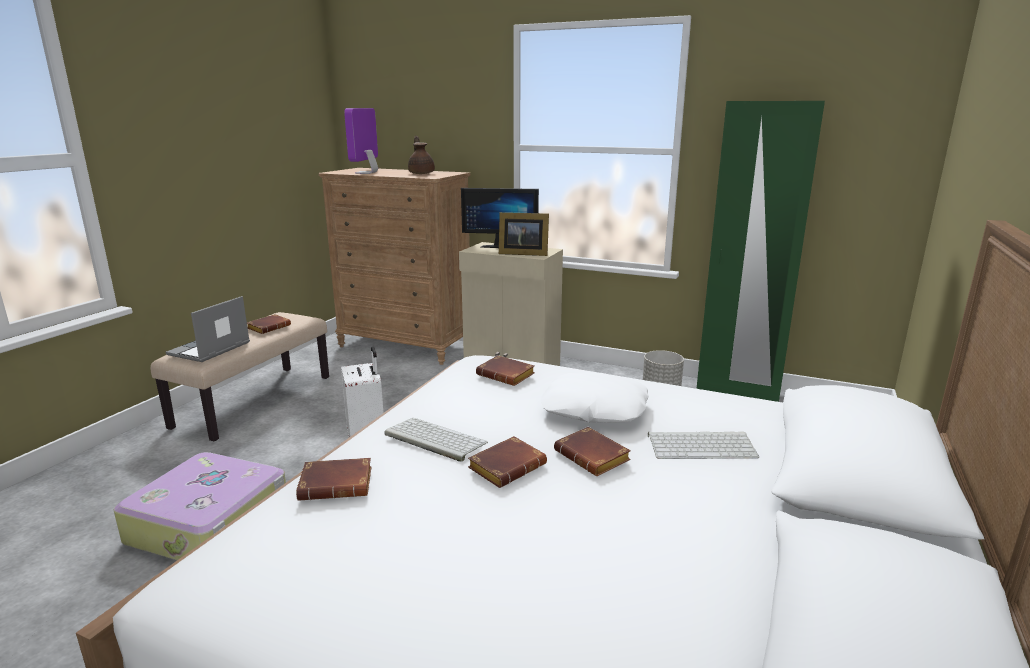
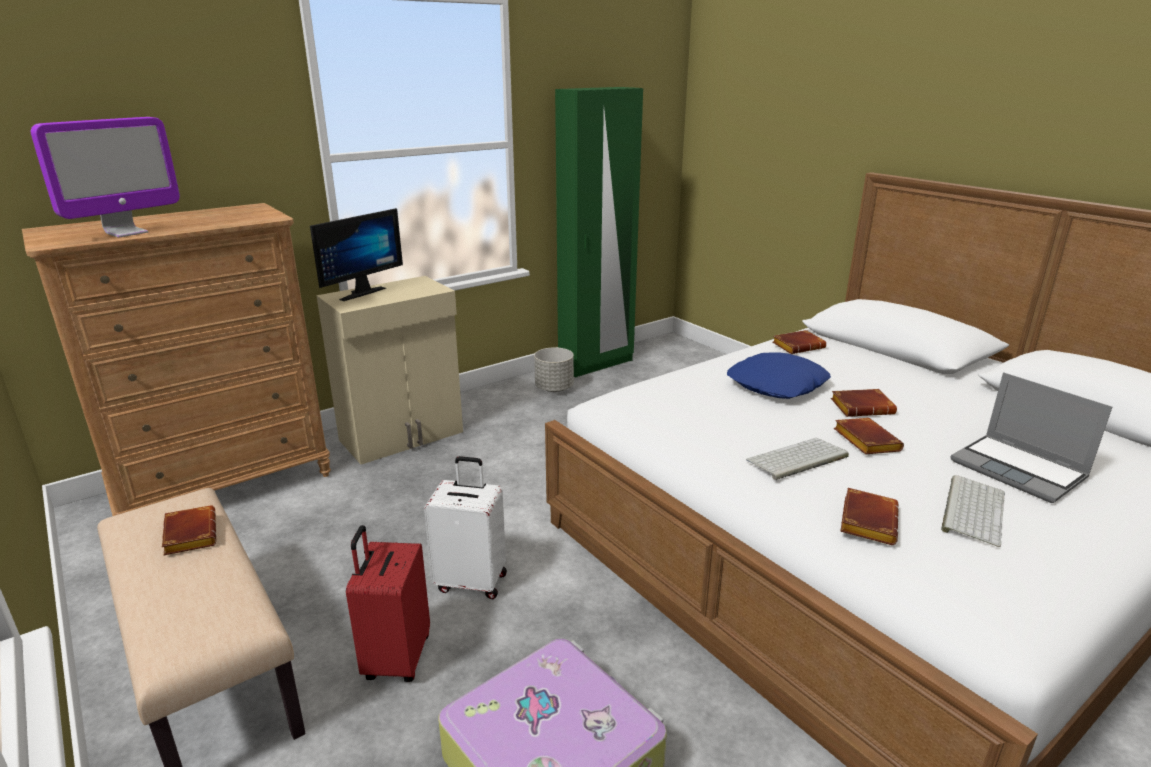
camera: 60 degrees left, 5 degrees up
(209, 349) = (208, 608): laptop -> laptop (1019, 470)
(282, 444) = (396, 658): none -> red suitcase
(366, 173) = (126, 233): monitor -> monitor turned 90 degrees counterclockwise
(421, 173) = (218, 216): brown teapot -> none
(507, 375) = (676, 398): brown book -> brown book (798, 346)
(522, 253) = (411, 292): picture frame -> none
(594, 409) = (777, 385): white pillow -> blue pillow
(702, 446) = (860, 371): keyboard -> keyboard (971, 509)

